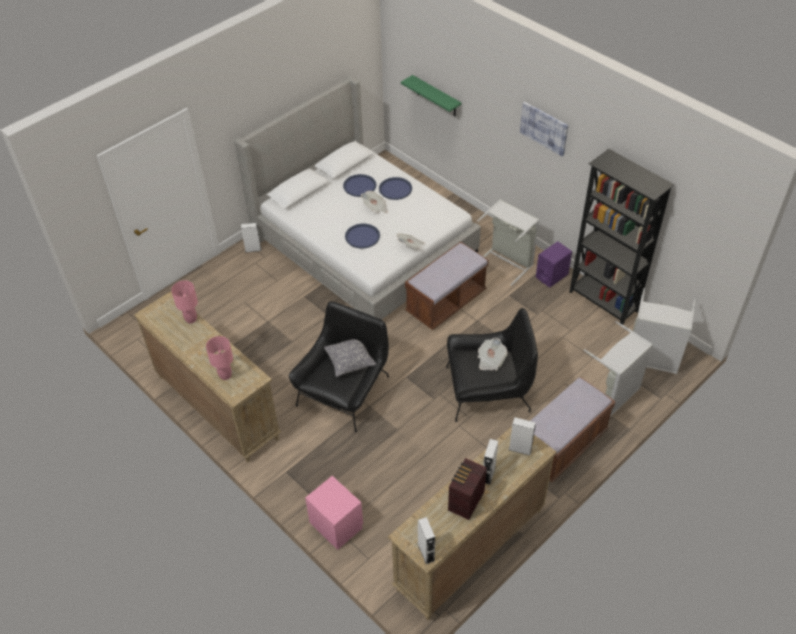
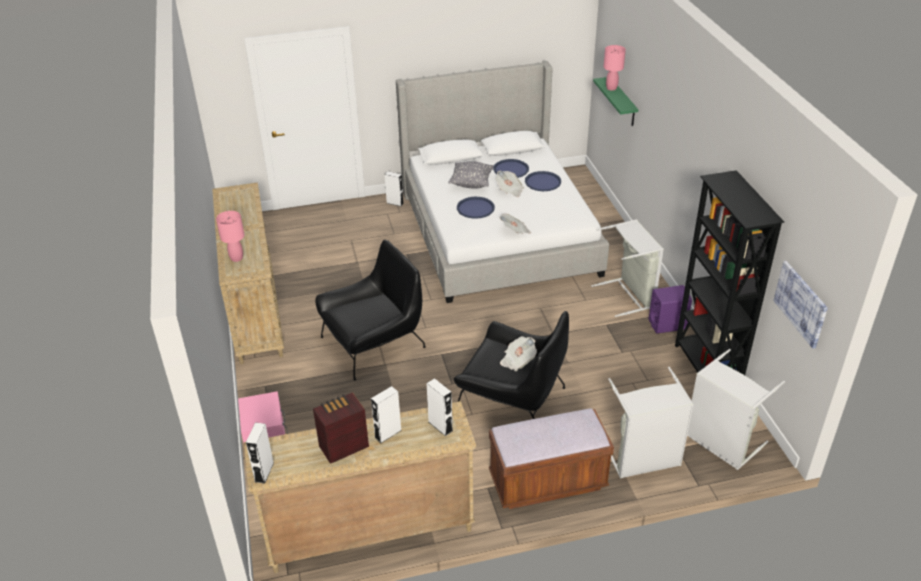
camera: 30 degrees right, 10 degrees down
(191, 319) = (251, 208): pink table lamp -> pink table lamp (611, 88)
(350, 363) = (382, 310): grey pillow -> grey pillow (471, 183)
(446, 302) = (535, 307): brown bench -> none
(544, 128) = (692, 142): picture -> picture (801, 303)

